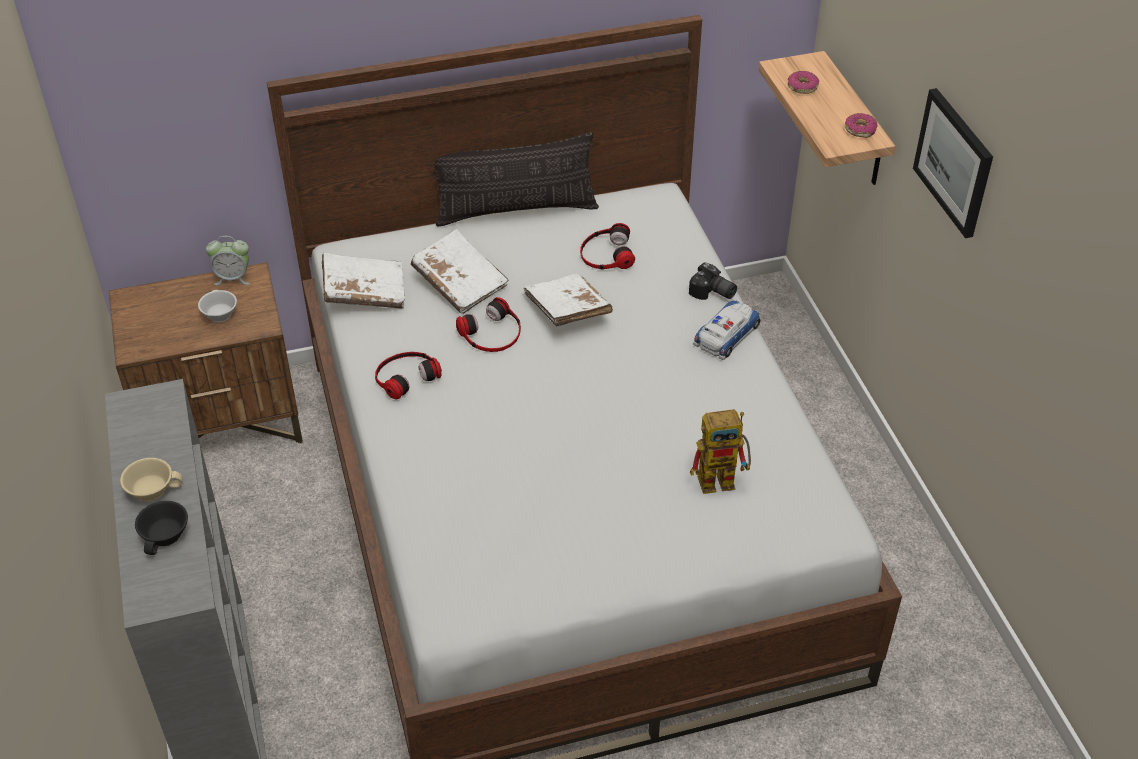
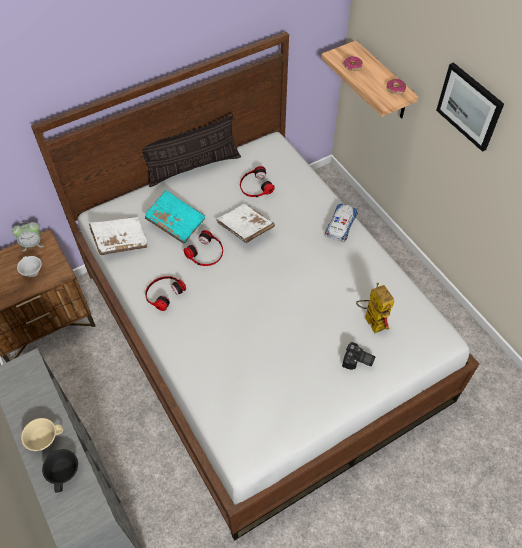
camera: 15 degrees left, 10 degrees up
(460, 283) = (176, 222): white book -> turquoise book
(712, 293) = (323, 199): camera -> camera (357, 361)
(723, 478) = (370, 320): toy robot -> toy robot turned 90 degrees counterclockwise

